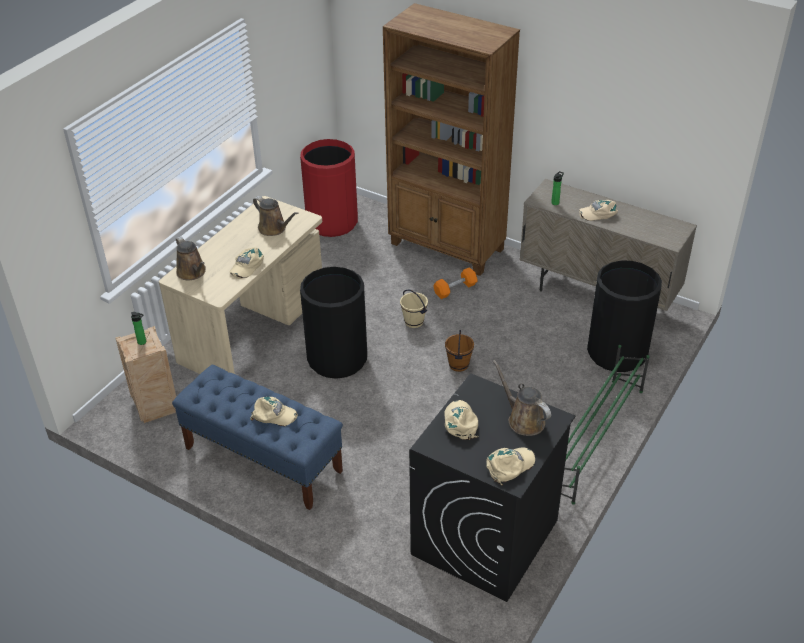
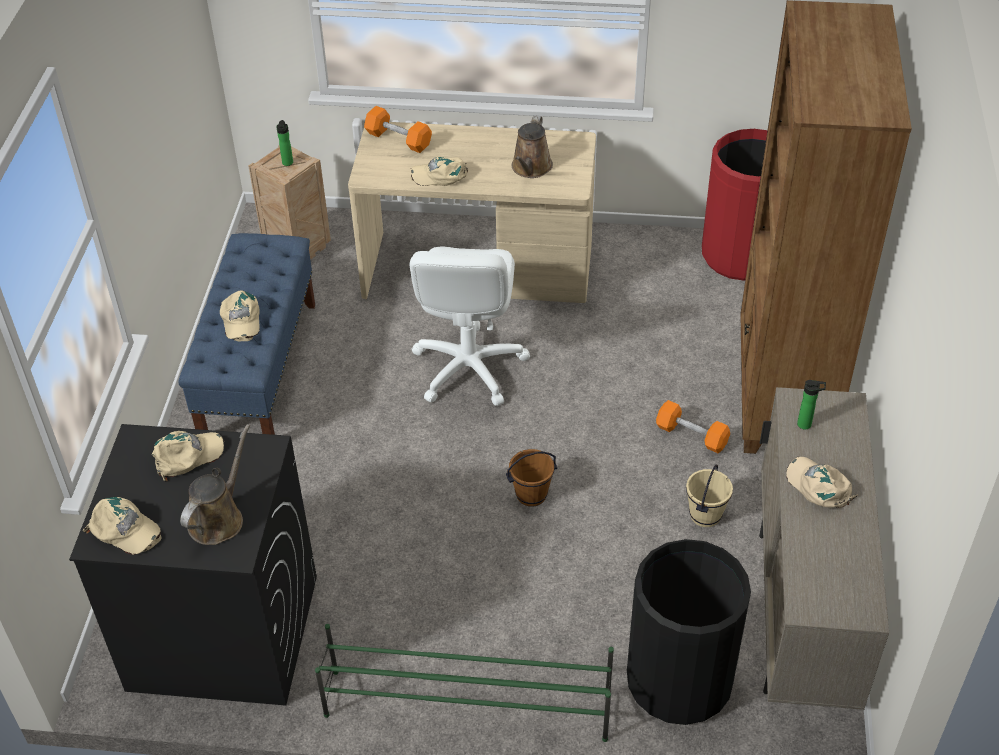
camera: 65 degrees right, 5 degrees up
(192, 273) = (398, 139): brown watering can -> orange dumbbell
(337, 359) = (468, 367): black trash can -> white office chair
(414, 322) = (590, 416): beige bucket -> beige bucket (706, 515)

